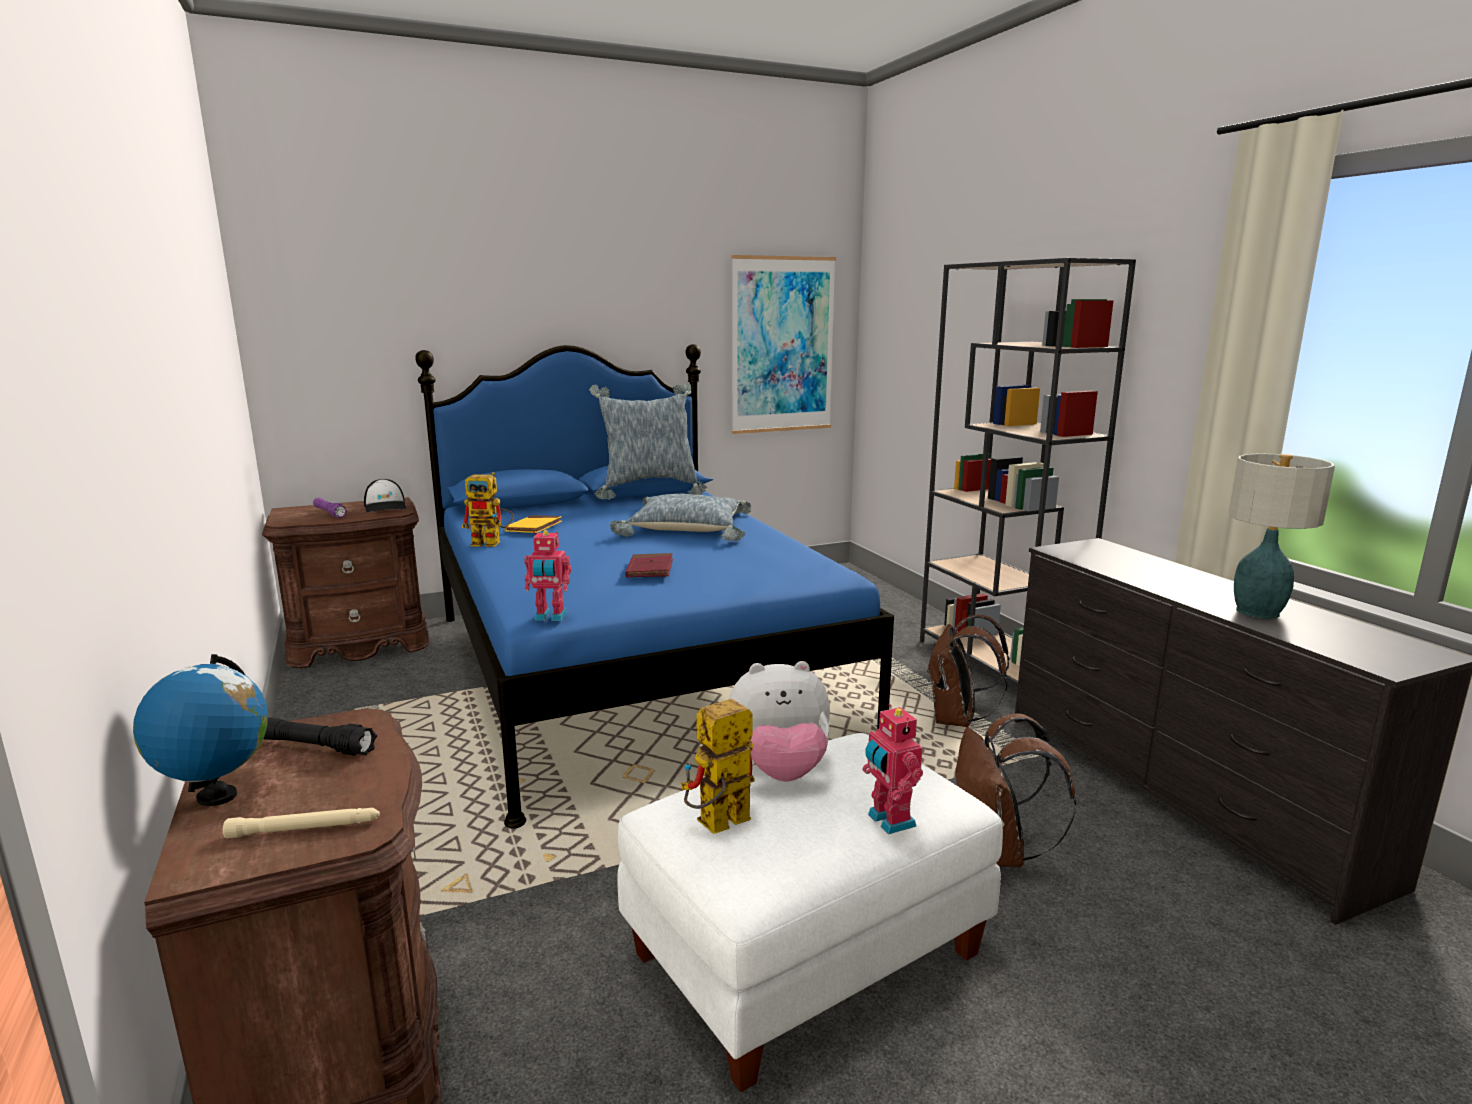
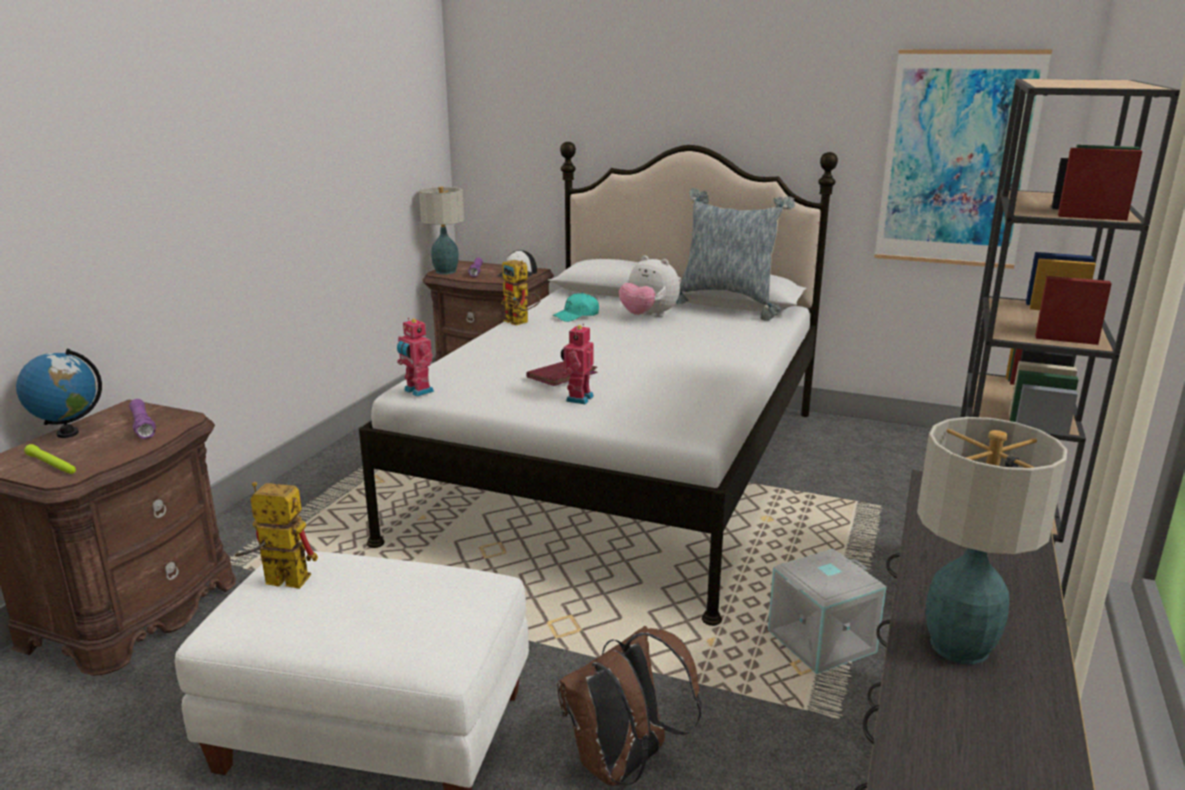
camera: 45 degrees right, 5 degrees up
(291, 519) = (446, 272): none -> table lamp
(305, 829) = (52, 465): beige flashlight -> green flashlight
(318, 747) = (142, 425): black flashlight -> purple flashlight
(534, 527) = (576, 316): yellow book -> turquoise cap
(632, 670) = (623, 470): blue bed -> white bed
(686, 526) = (689, 346): pillow -> none
(779, 770) = (388, 570): plush toy -> plush toy (648, 316)
(888, 821) = (360, 640): toy robot -> toy robot (577, 398)
(957, 720) = (822, 642): brown backpack -> grey storage box

